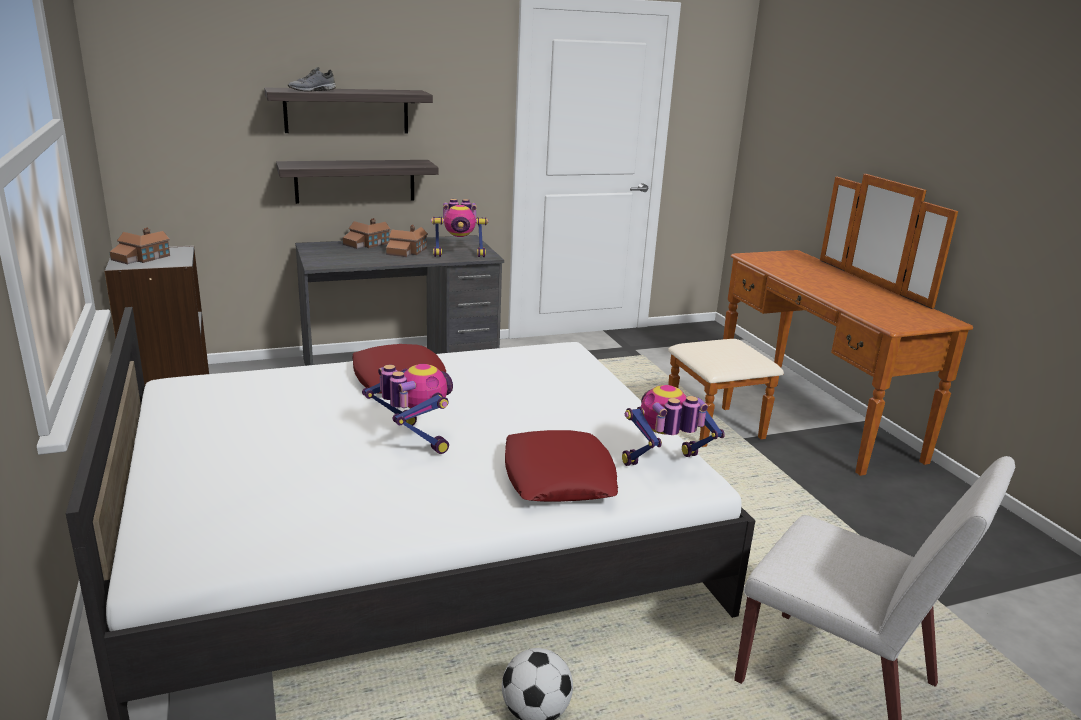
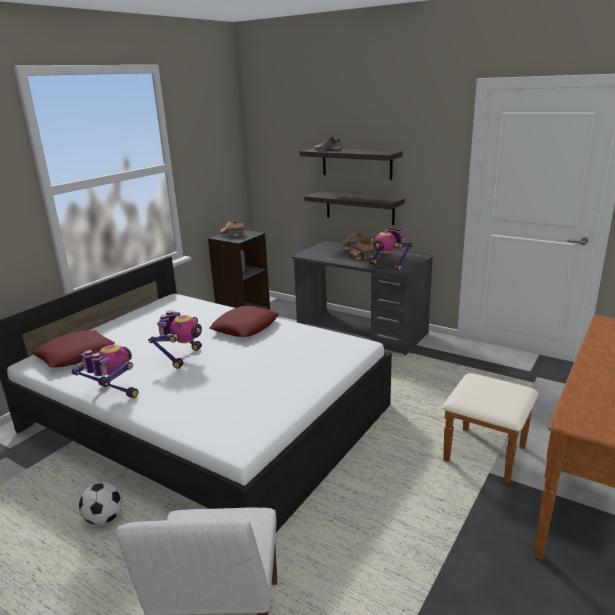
camera: 55 degrees right, 0 degrees up
(558, 477) = (189, 404): red pillow -> red pillow (75, 354)
(664, 465) = (242, 428): toy robot -> toy robot (112, 394)

